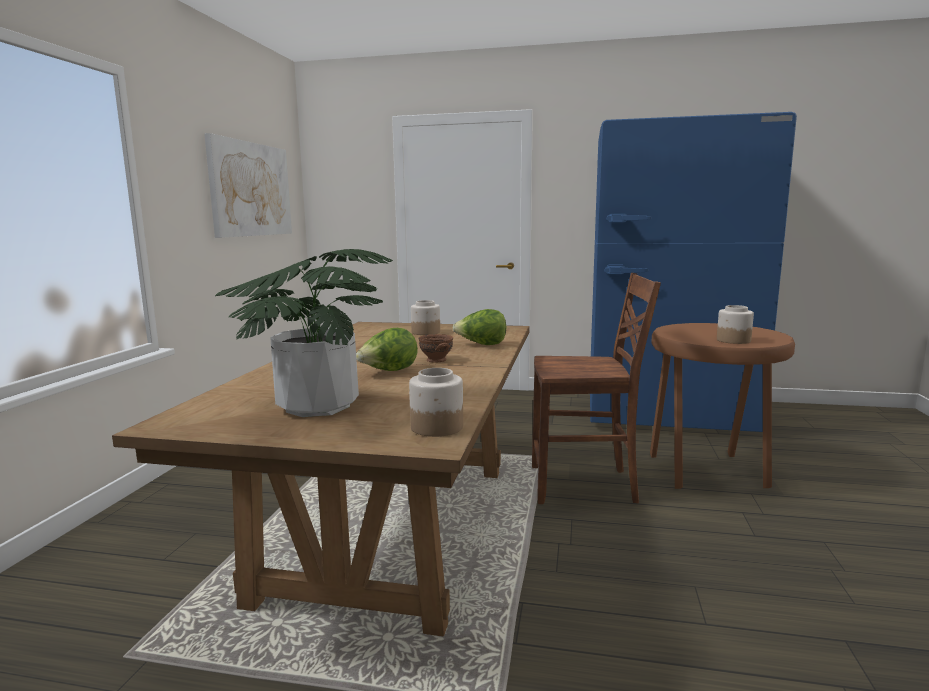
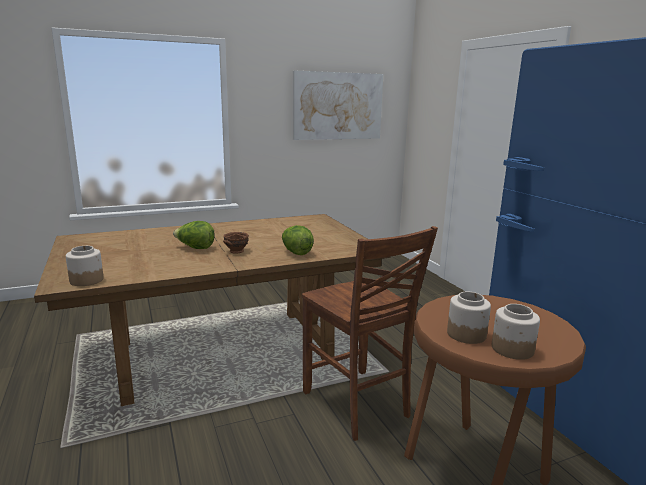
camera: 55 degrees right, 5 degrees up
(317, 406) = (112, 252): potted plant -> none
(425, 332) = (315, 233): jar -> jar (511, 349)

